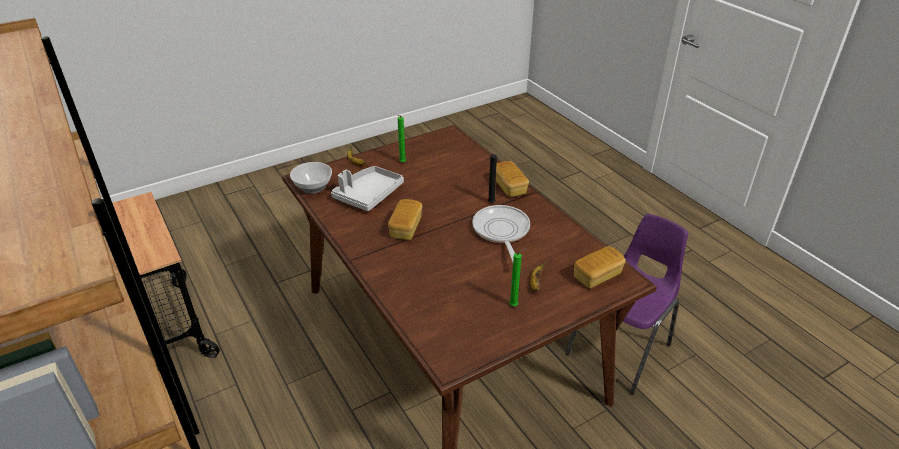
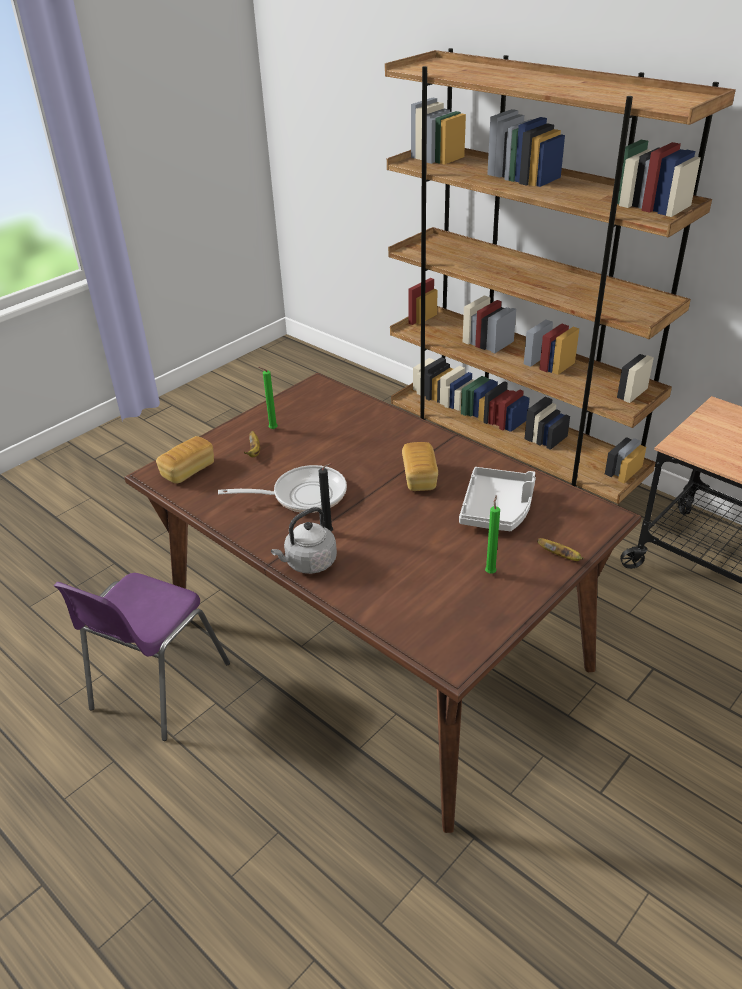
camera: 165 degrees right, 0 degrees up
(314, 187) = (578, 505): bowl -> none
(501, 232) = (303, 495): frying pan -> frying pan turned 75 degrees counterclockwise
(509, 187) = (308, 563): bread -> grey kettle

